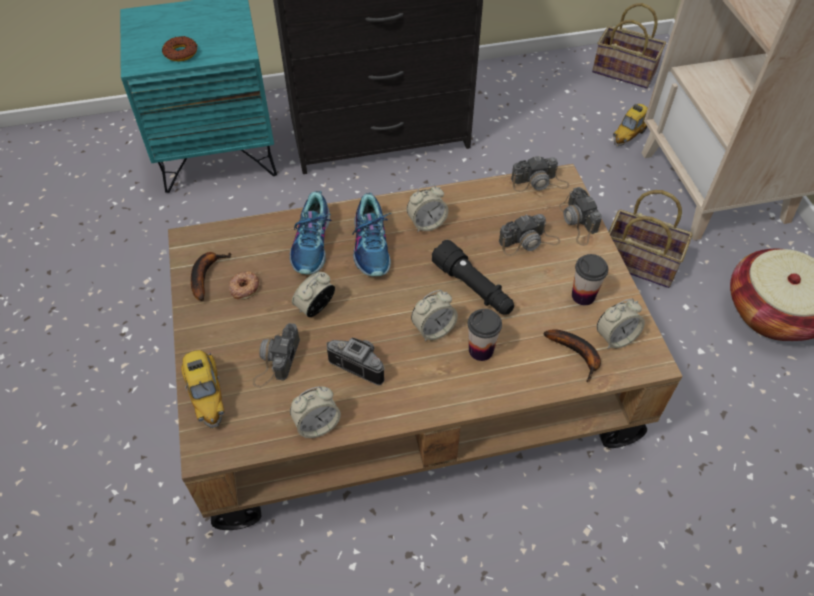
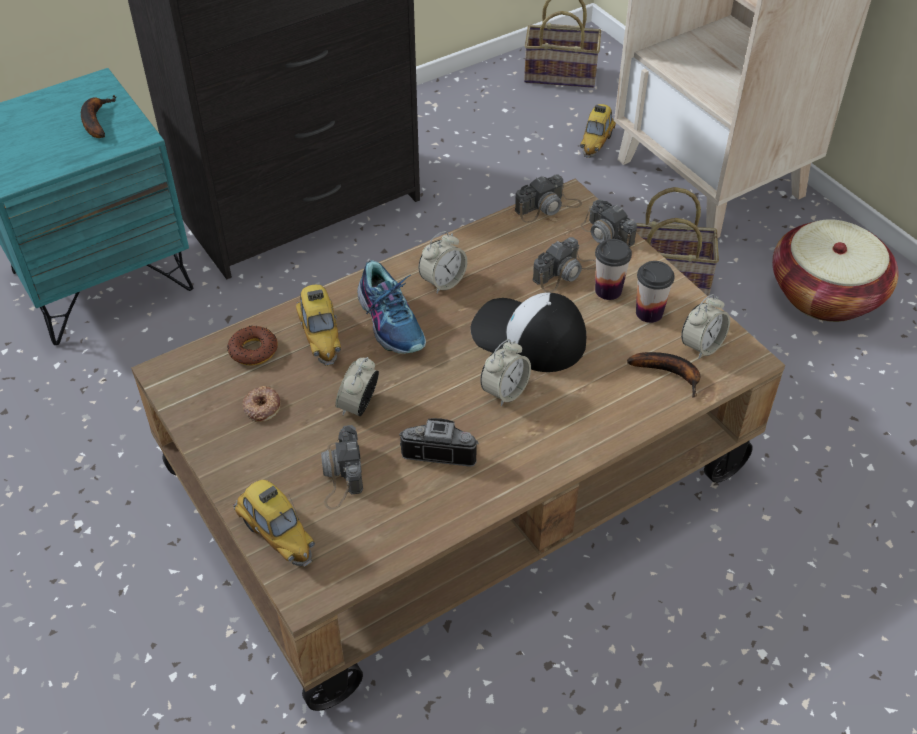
camera: 20 degrees left, 5 degrees down
(181, 53) = (60, 154): donut -> donut (253, 350)
(205, 275) = (207, 406): banana -> banana (95, 120)
(313, 243) = (321, 337): shoe -> toy car
(317, 424) = (423, 527): alarm clock -> none
(473, 288) = (528, 336): black flashlight -> cap
(481, 350) = (567, 398): cup -> cup (608, 290)

